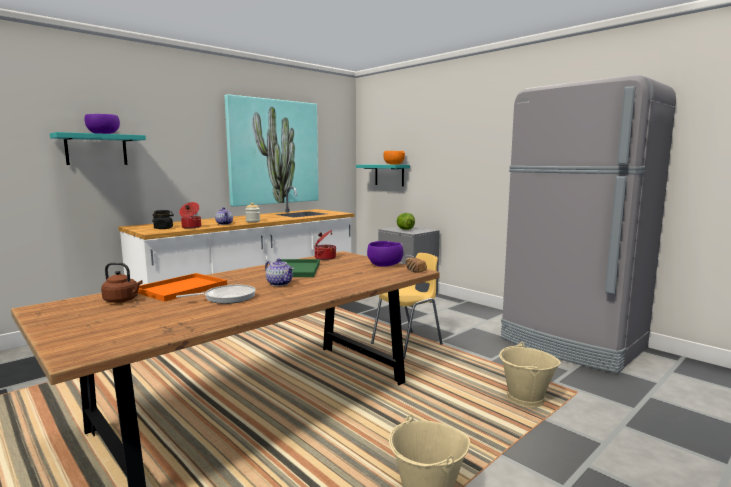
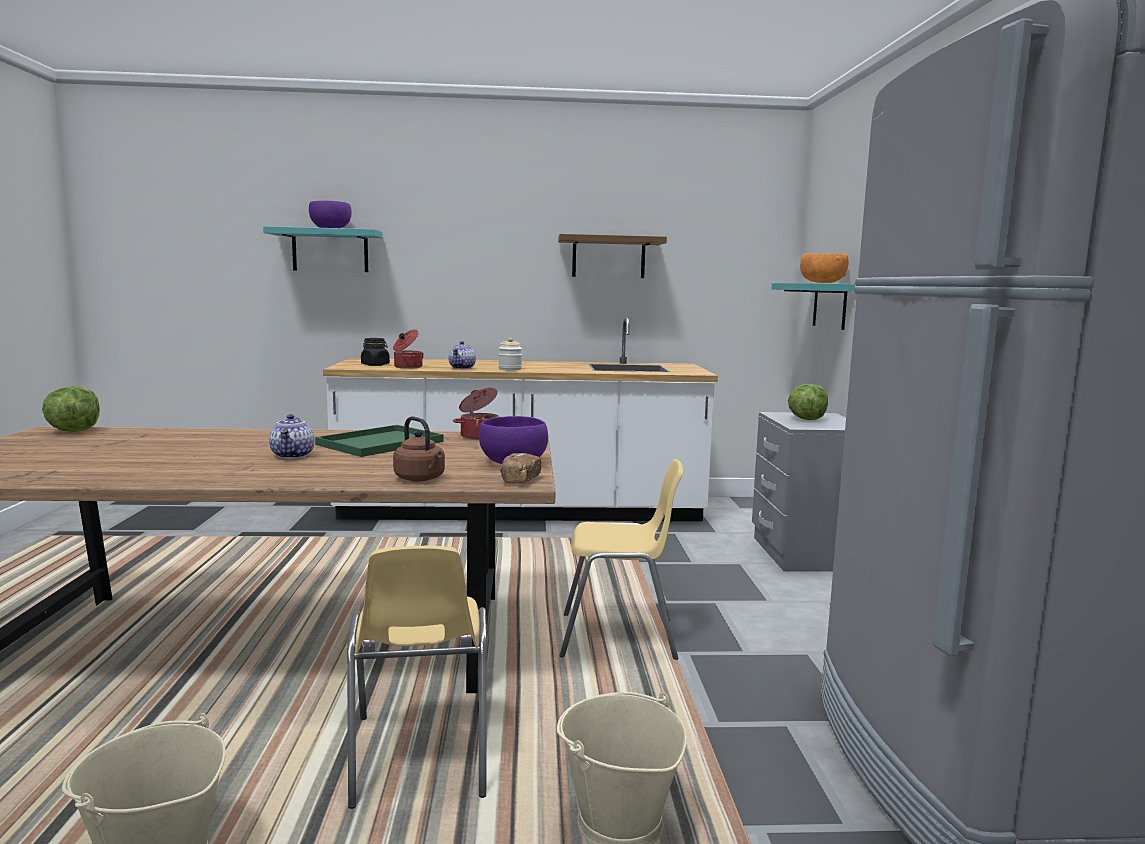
camera: 40 degrees right, 0 degrees up
(65, 304) = (73, 431): none -> lettuce
(122, 300) = (113, 438): brown kettle -> brown kettle (421, 479)
(181, 289) = (195, 438): orange tray -> none
(227, 298) = (186, 458): frying pan -> none
(273, 152) = (608, 257): picture -> brown shelf
(430, 413) = (419, 757): none -> yellow chair

